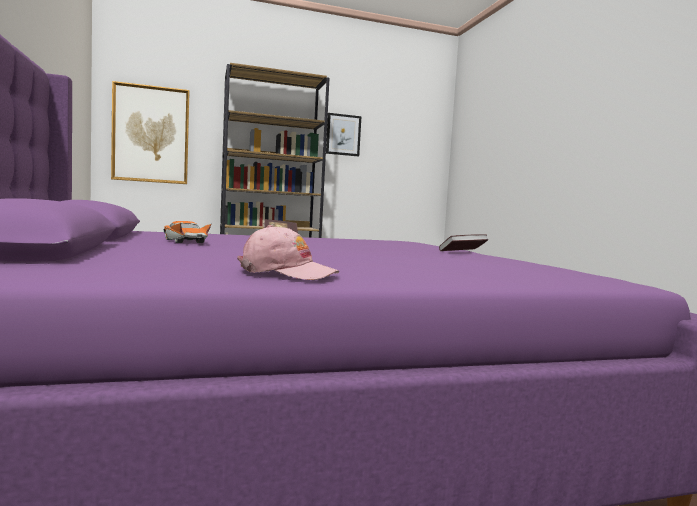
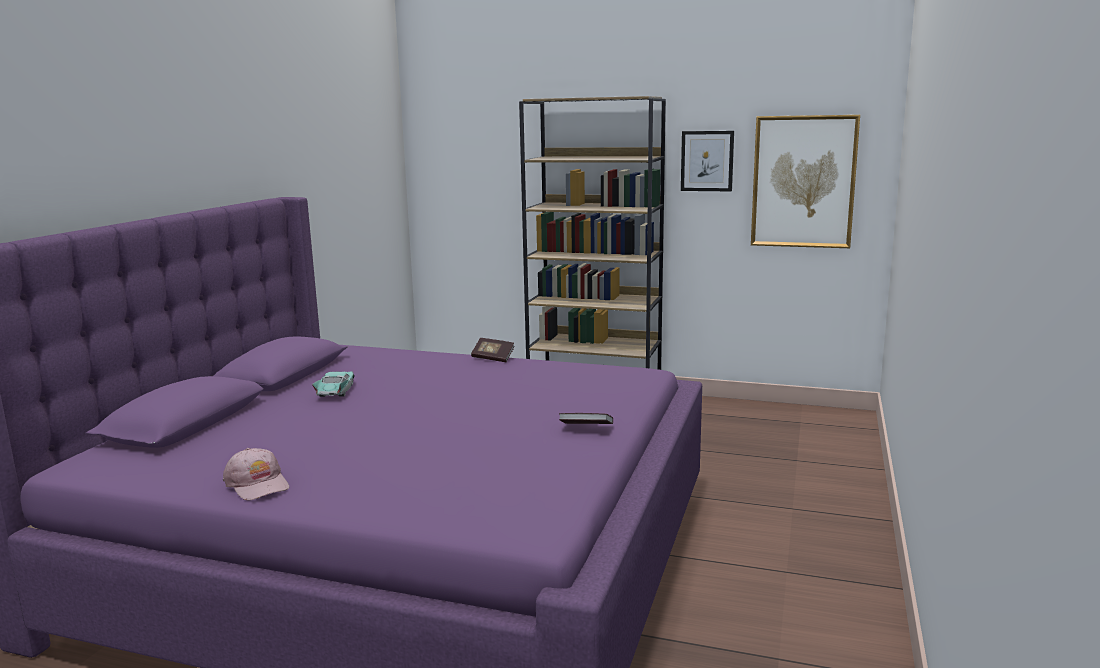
camera: 35 degrees right, 10 degrees up
(151, 134) = (464, 184): picture -> picture (803, 182)
(185, 241) = (335, 392): orange toy car -> turquoise toy car

